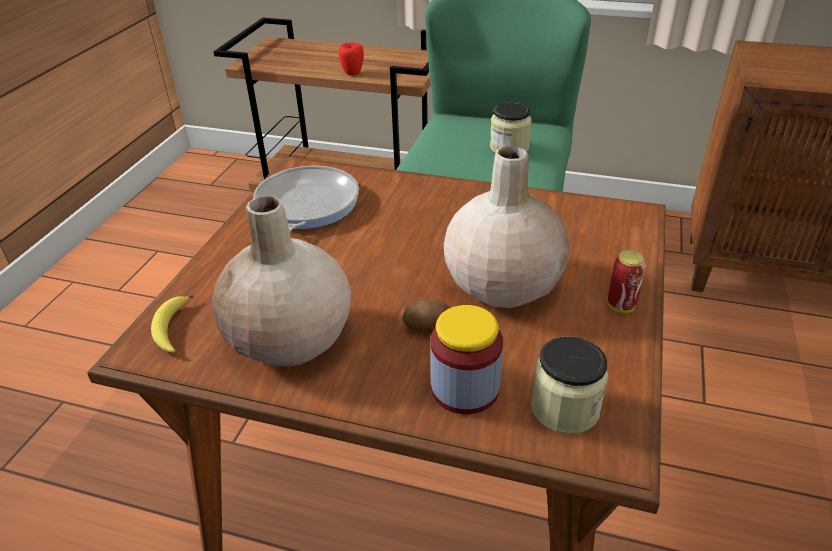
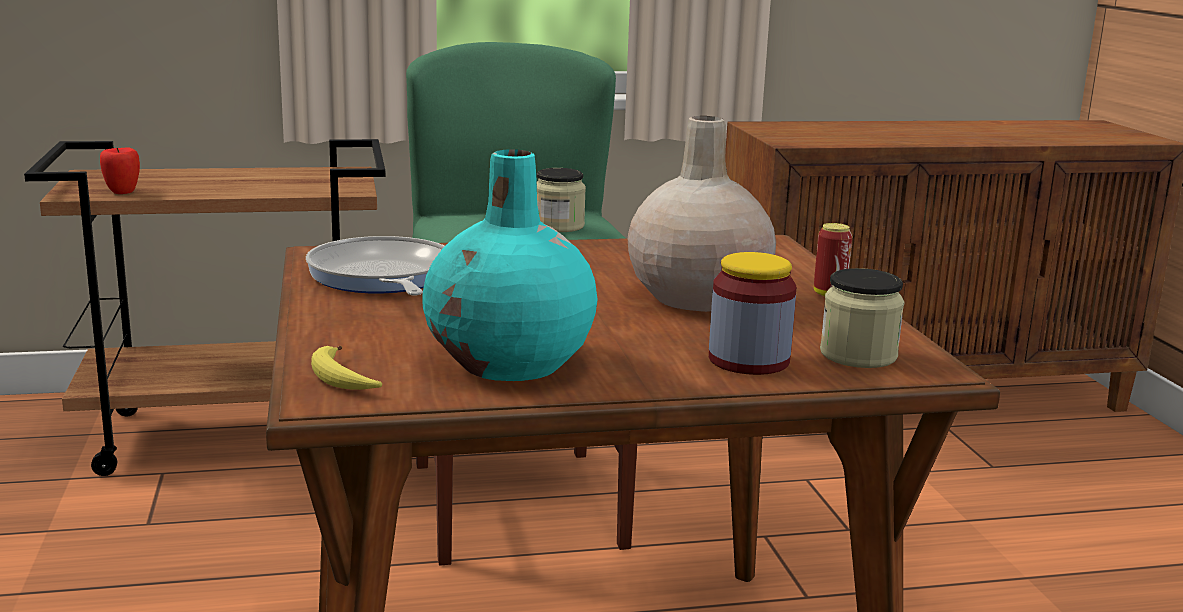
camera: 30 degrees left, 20 degrees down
(290, 340) = (510, 363): beige vase -> turquoise vase
(352, 73) = (259, 191): apple -> apple (122, 192)
(429, 327) = (657, 332): potato -> none

